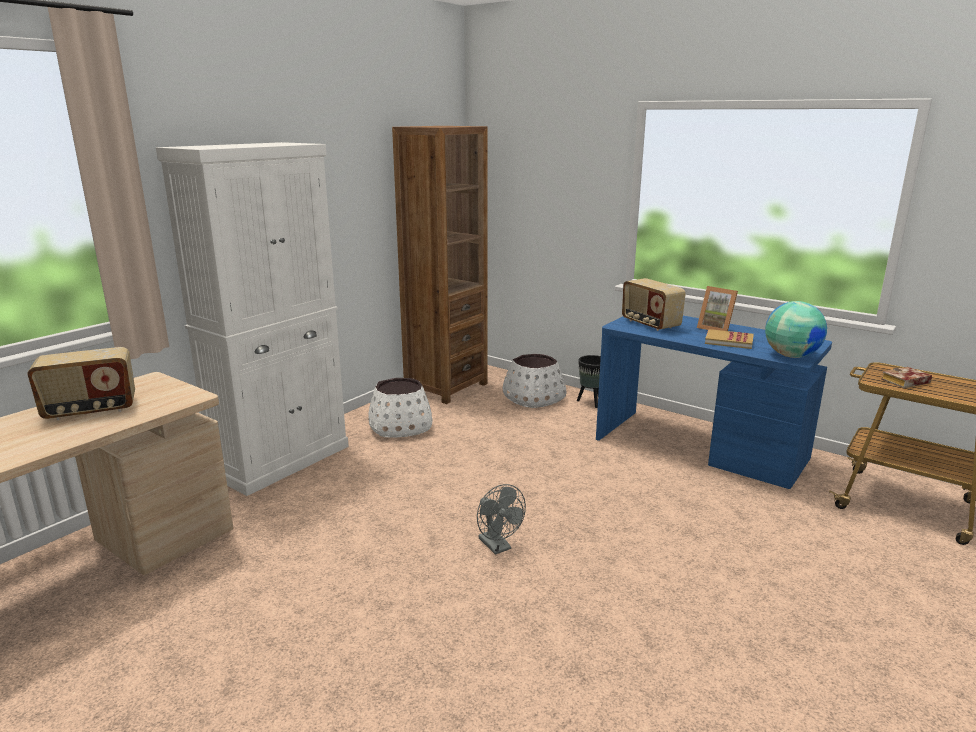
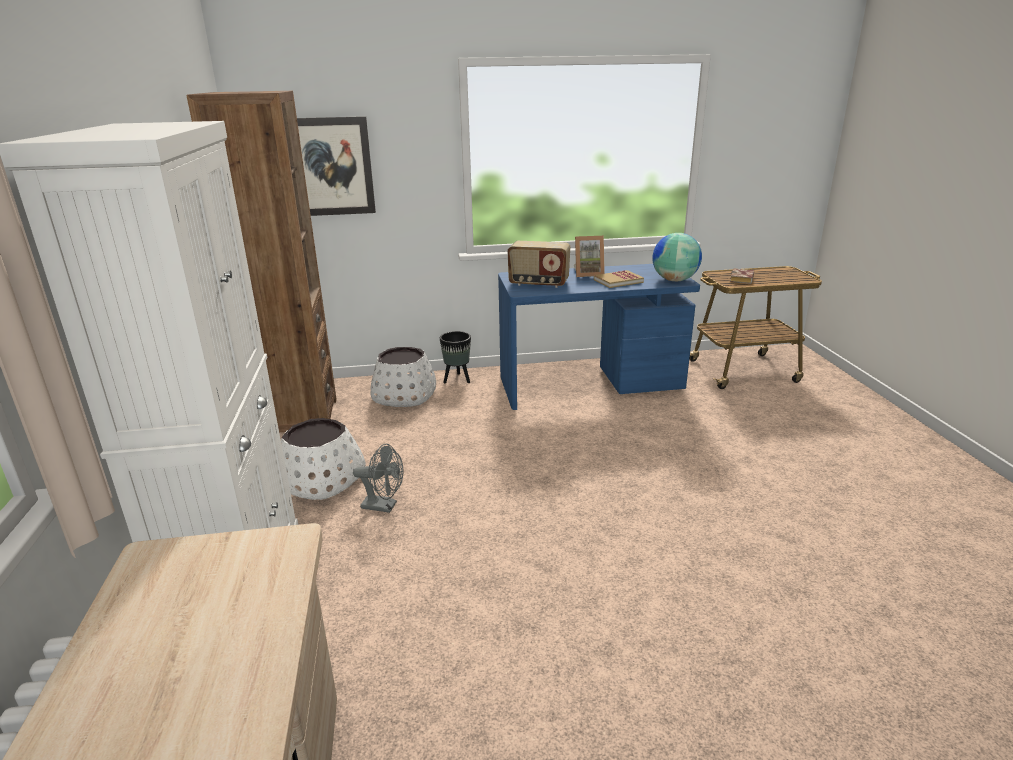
camera: 45 degrees left, 5 degrees up
(90, 410) = (169, 650): radio -> none
(498, 547) = (597, 537): grey fan -> grey fan (384, 506)
(529, 190) = (332, 167): none -> picture

